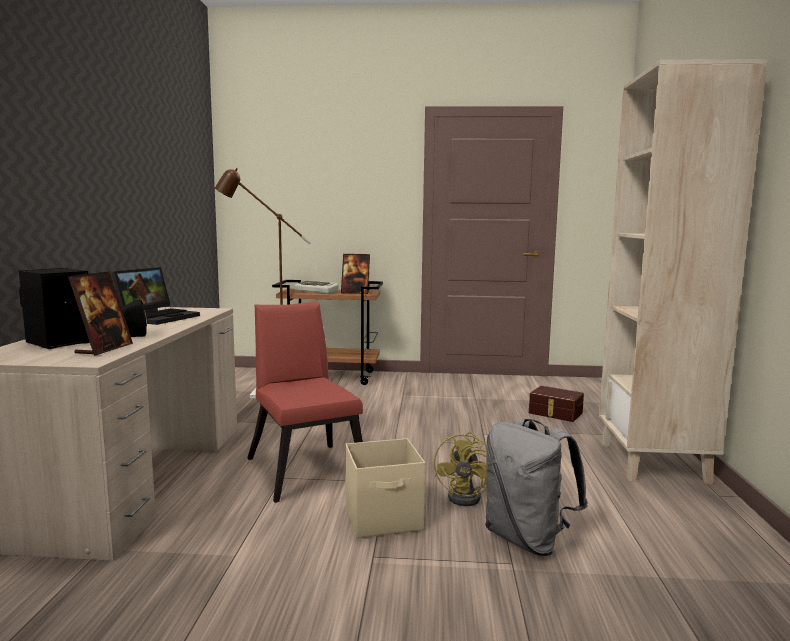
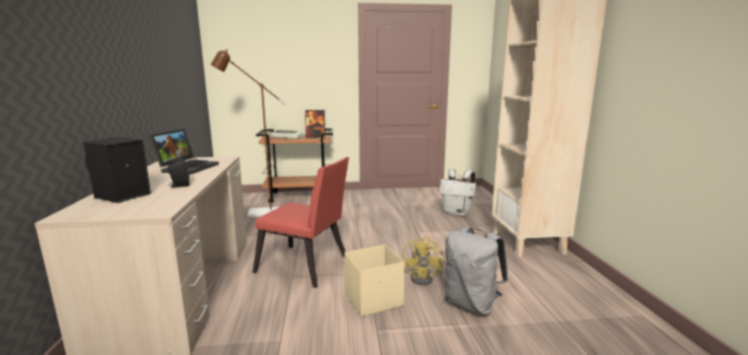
camera: 10 degrees left, 5 degrees up
(104, 349) = (164, 200): picture frame -> none
(305, 467) = (306, 267): red chair -> red chair turned 150 degrees clockwise
(555, 413) = (457, 213): brown storage box -> white backpack

